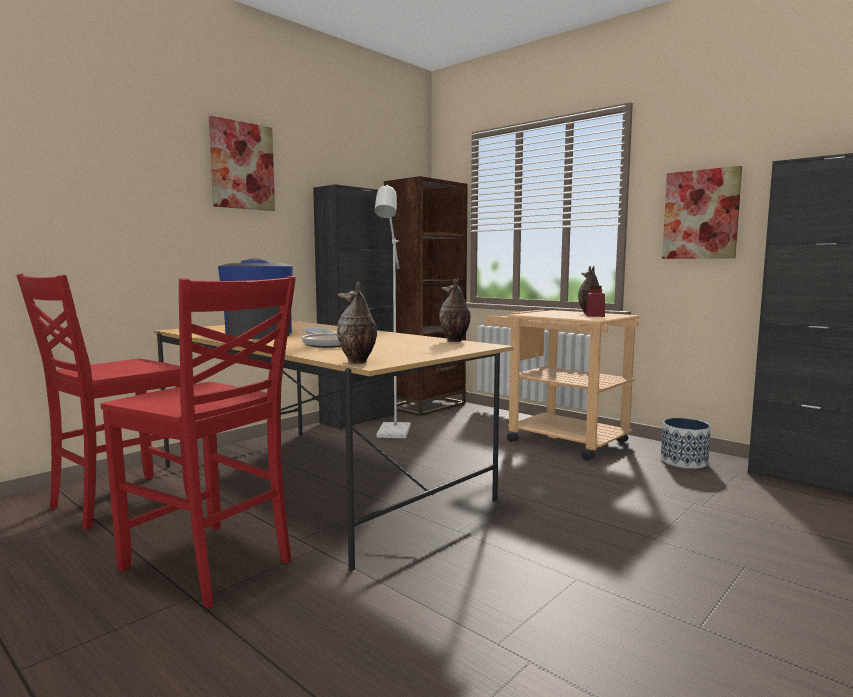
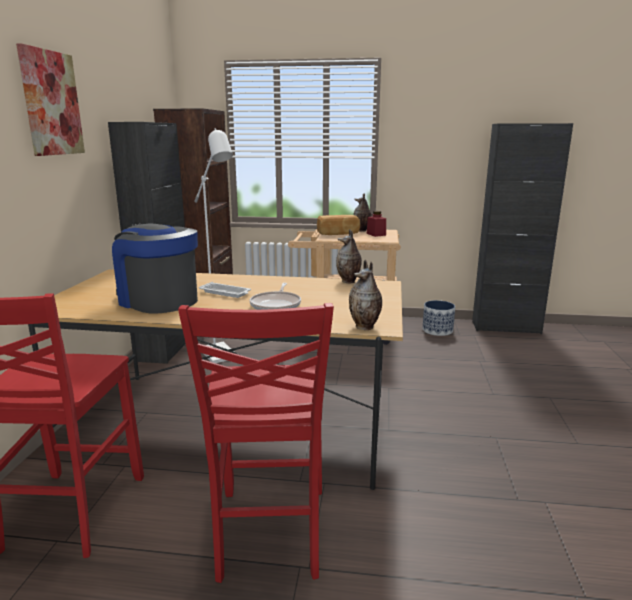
camera: 35 degrees left, 10 degrees up
(210, 565) = (269, 534): red chair -> red chair turned 90 degrees clockwise
(548, 312) = (338, 234): none -> bread
(701, 214) = (434, 153): picture -> none

